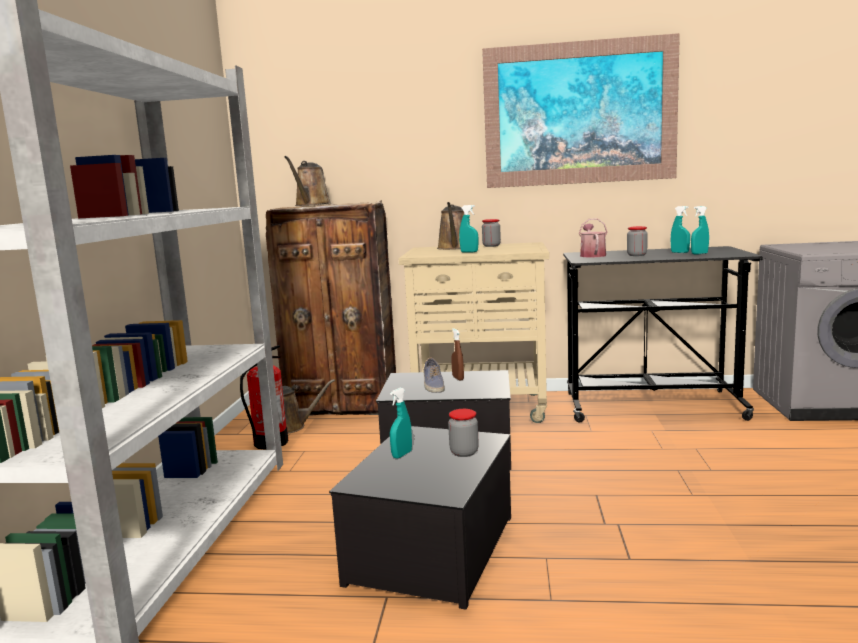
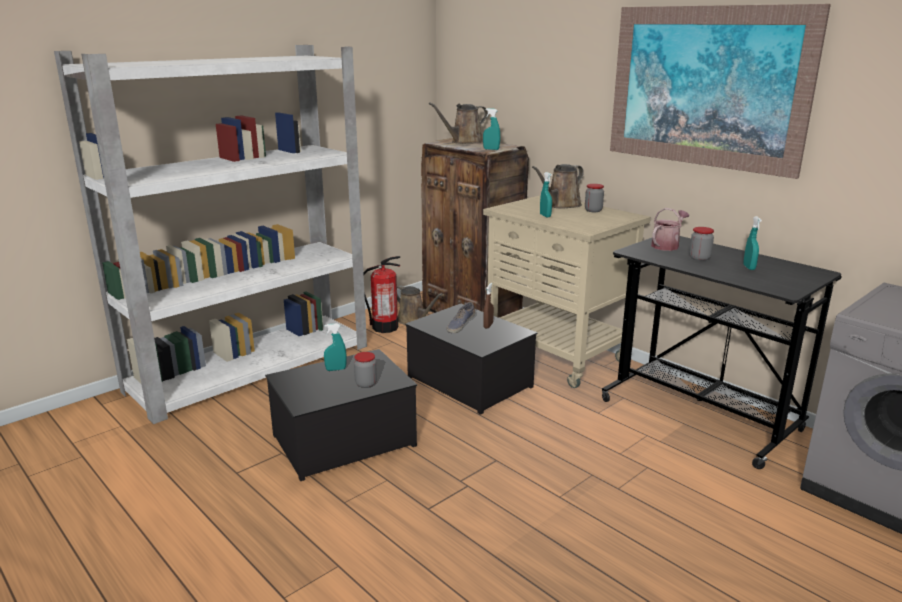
camera: 40 degrees right, 10 degrees up
(699, 254) = (756, 276): turquoise spray bottle -> turquoise spray bottle (491, 149)

